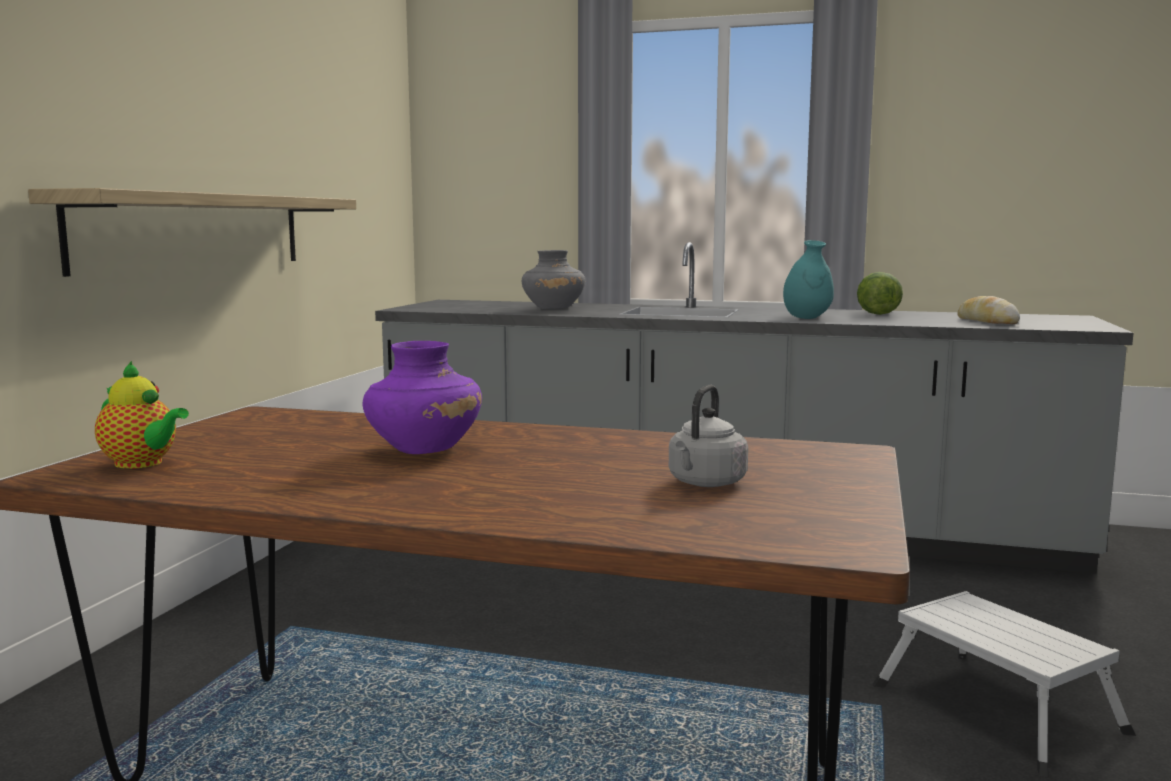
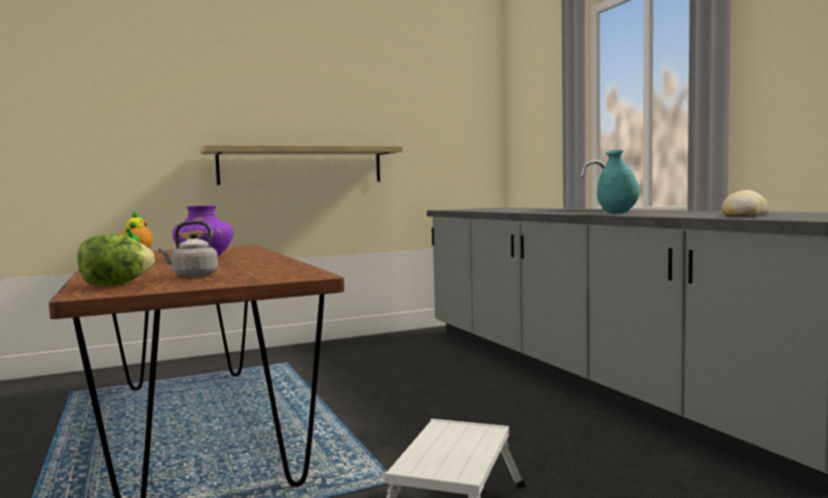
camera: 50 degrees right, 5 degrees down
(553, 308) = (512, 209): grey vase -> none
(877, 314) = (701, 212): lettuce -> lettuce (115, 285)

